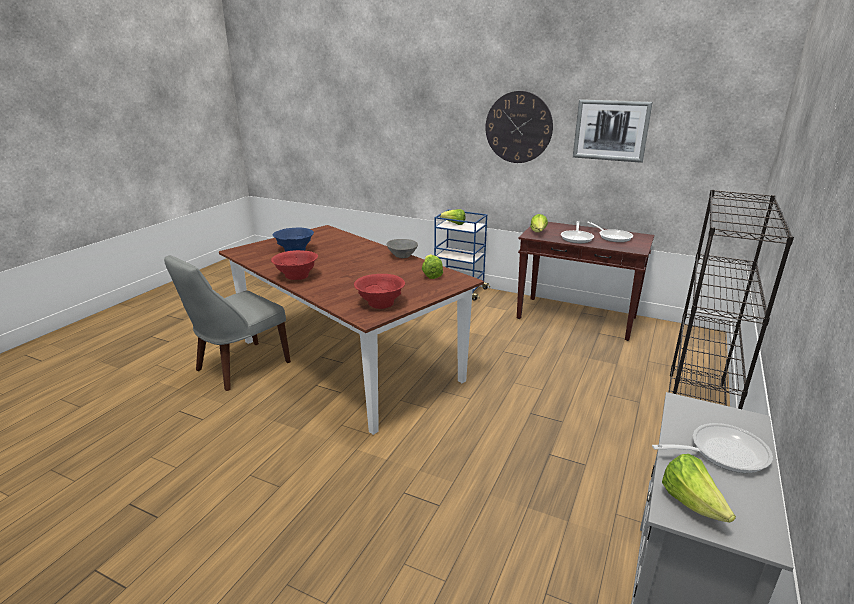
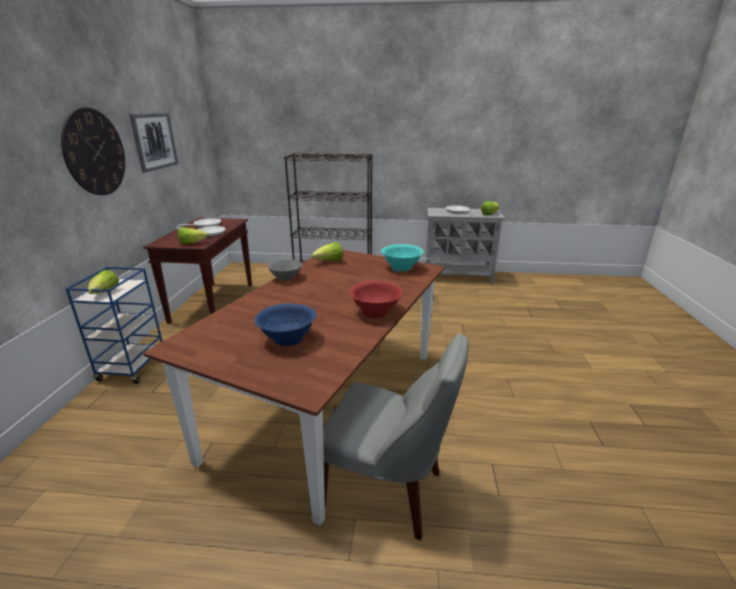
camera: 110 degrees left, 0 degrees up
(380, 303) = (401, 268): red bowl -> turquoise bowl

